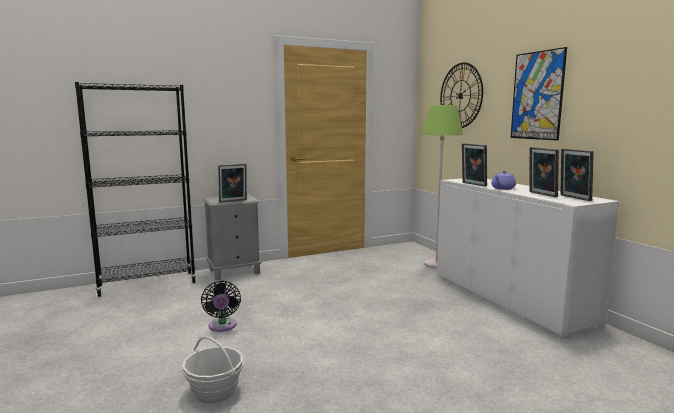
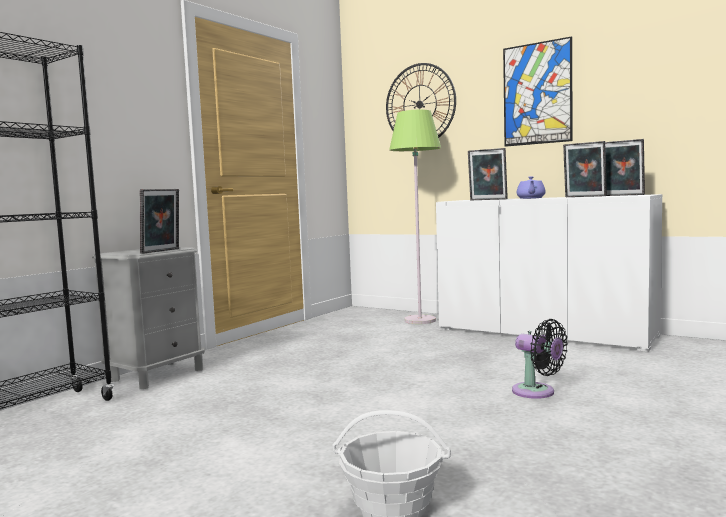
camera: 30 degrees left, 5 degrees down
(222, 326) = (258, 436): black fan -> black fan (537, 392)

